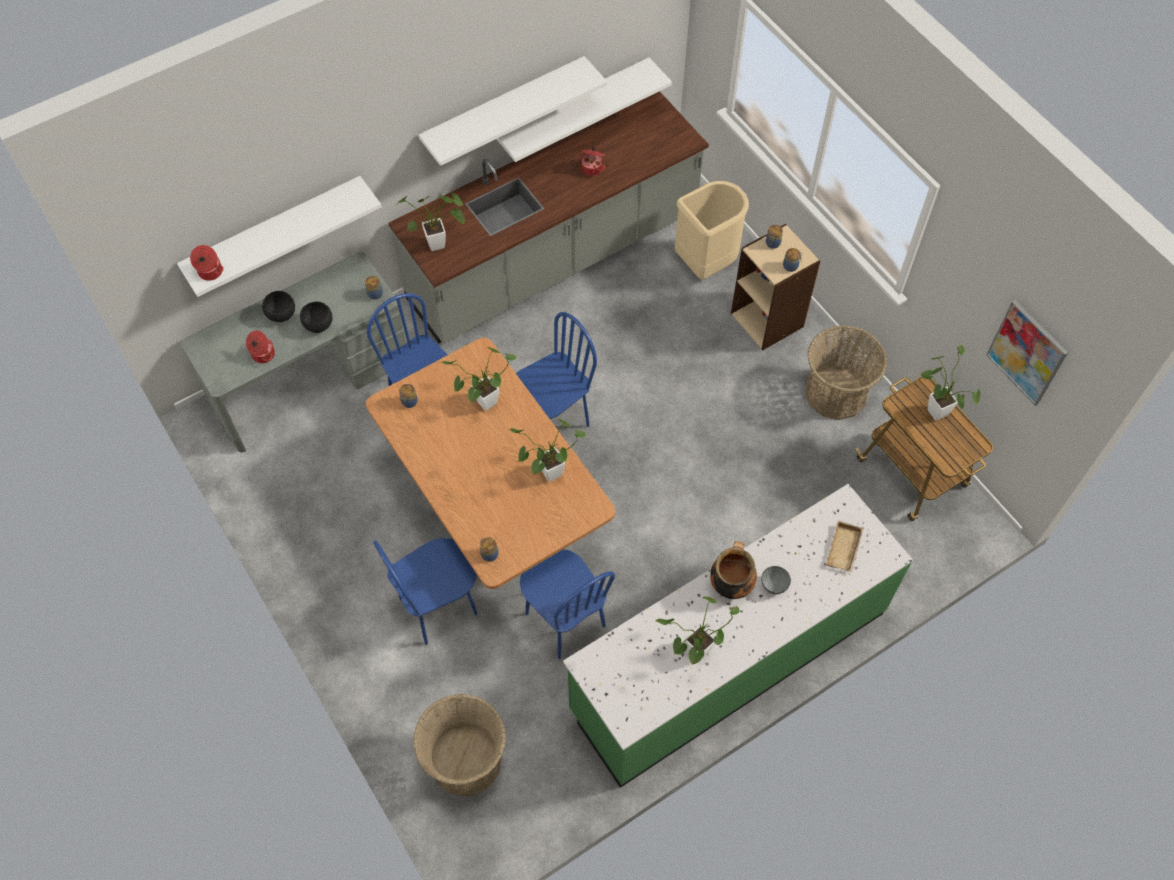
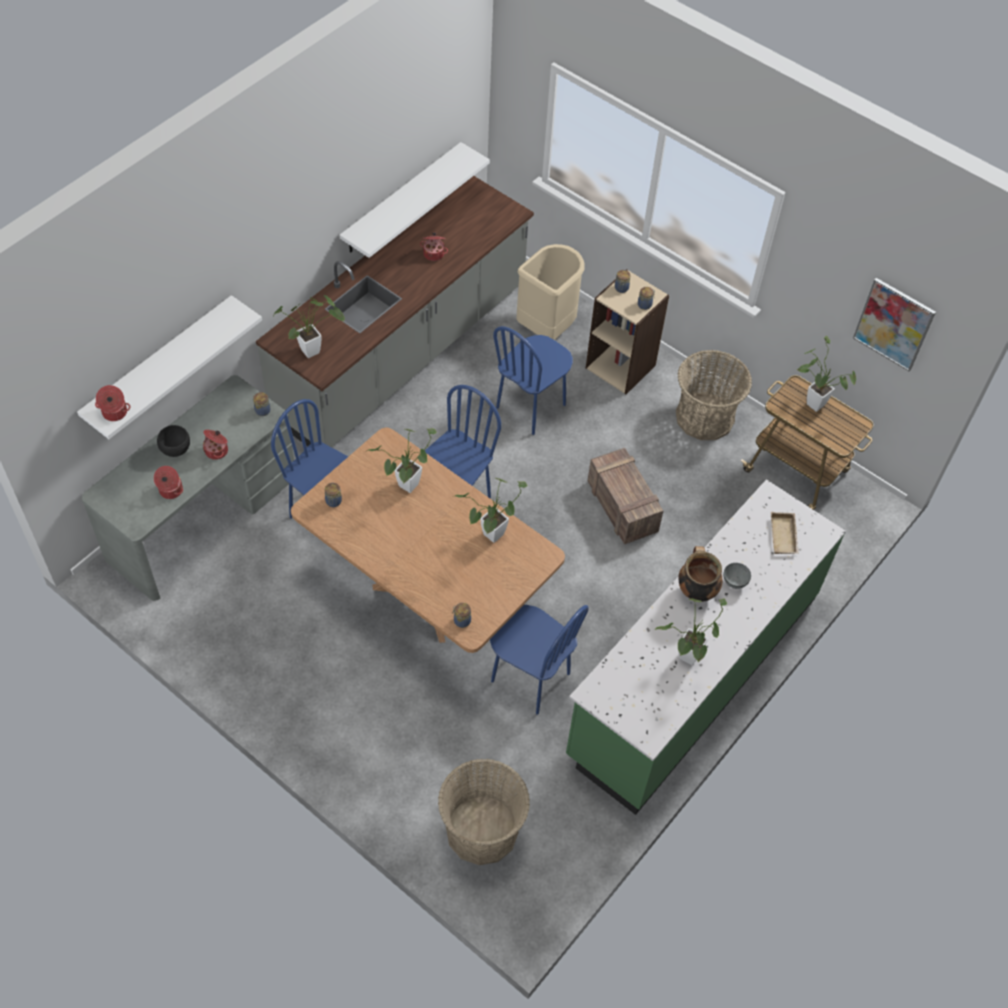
camera: 20 degrees left, 5 degrees down
(319, 325) = (217, 451): black bowl -> cooking pot
(438, 607) = (405, 696): blue chair -> blue chair (531, 406)
(503, 106) = (347, 207): white shelf -> none
(718, 468) = (623, 508): none -> crate

